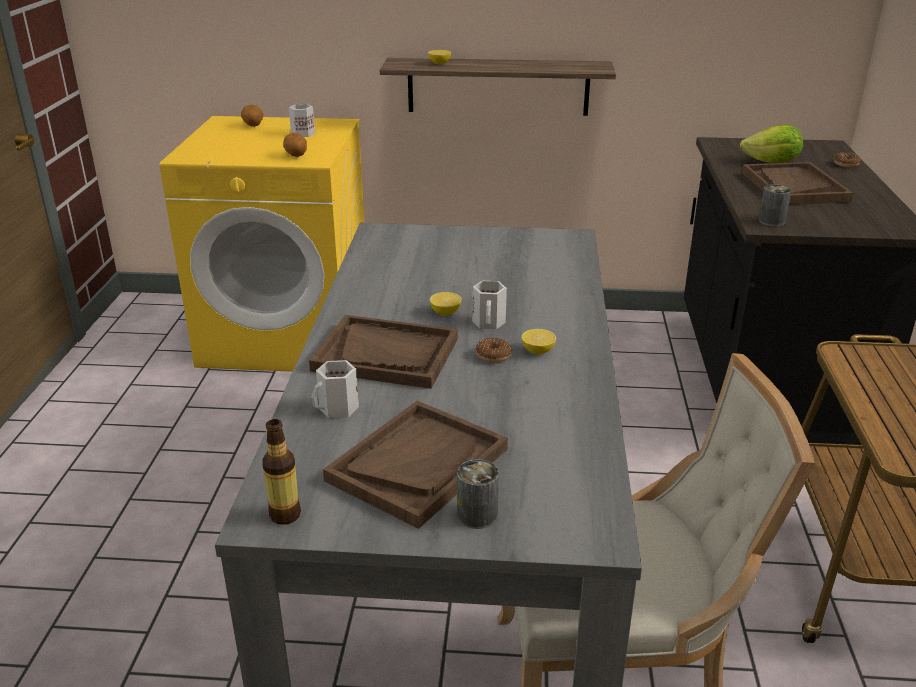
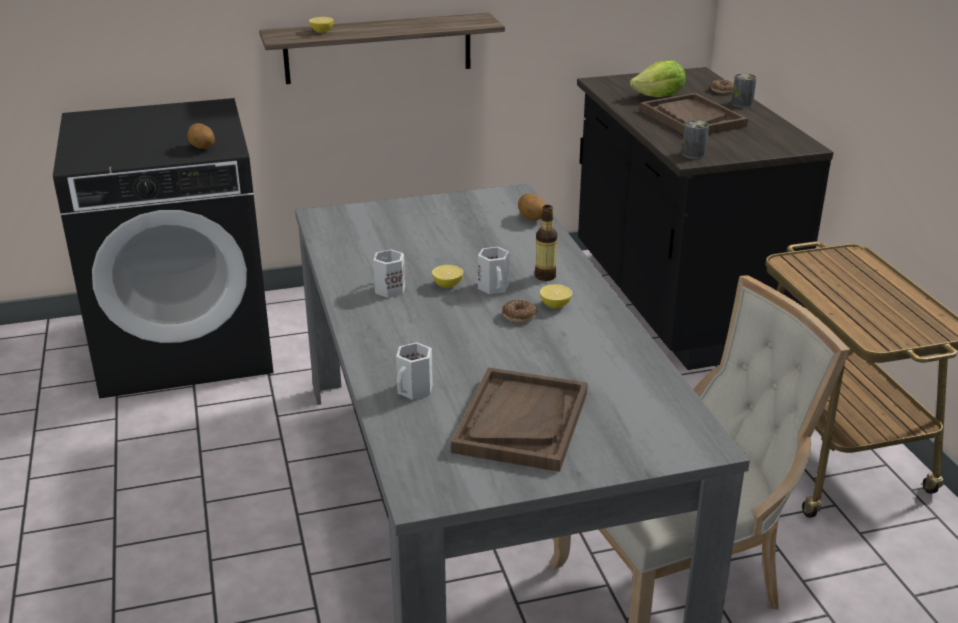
camera: 20 degrees left, 0 degrees up
(253, 126) = (122, 119): potato -> potato (531, 219)
(285, 515) = (438, 487): bottle -> bottle (545, 276)
(288, 335) = (186, 344): yellow washing machine -> black washing machine
(302, 133) = (186, 122): white mug -> white mug (388, 289)
(386, 354) = (422, 333): brown tray -> none
(477, 515) = (599, 450): can -> can (742, 104)

